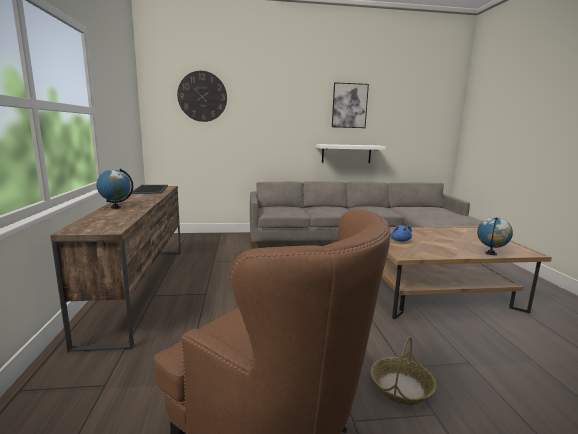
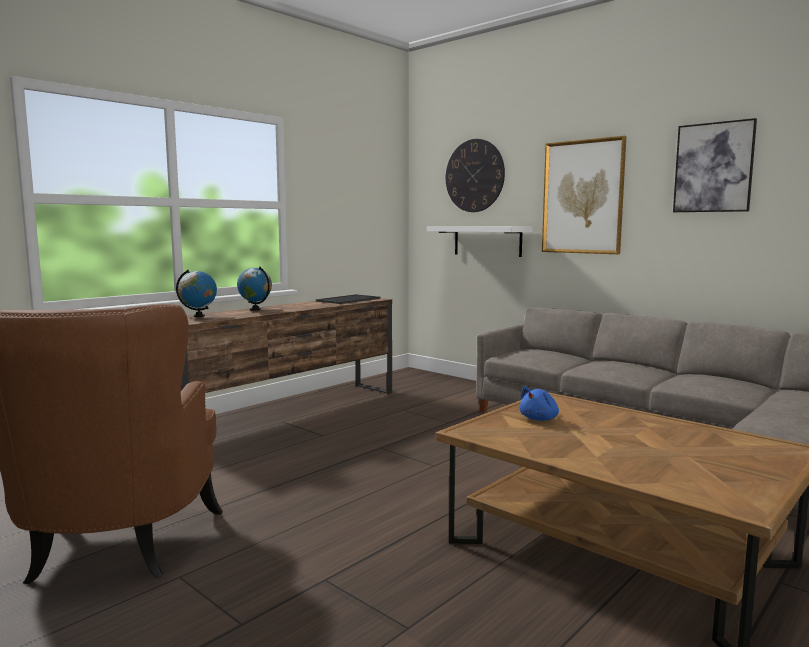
camera: 50 degrees right, 5 degrees down
(281, 116) = (583, 197): none -> picture
(346, 153) = (706, 265): white shelf -> white shelf (487, 241)
(401, 387) = (275, 588): basket -> none
(491, 253) = (636, 478): globe -> globe (199, 316)

